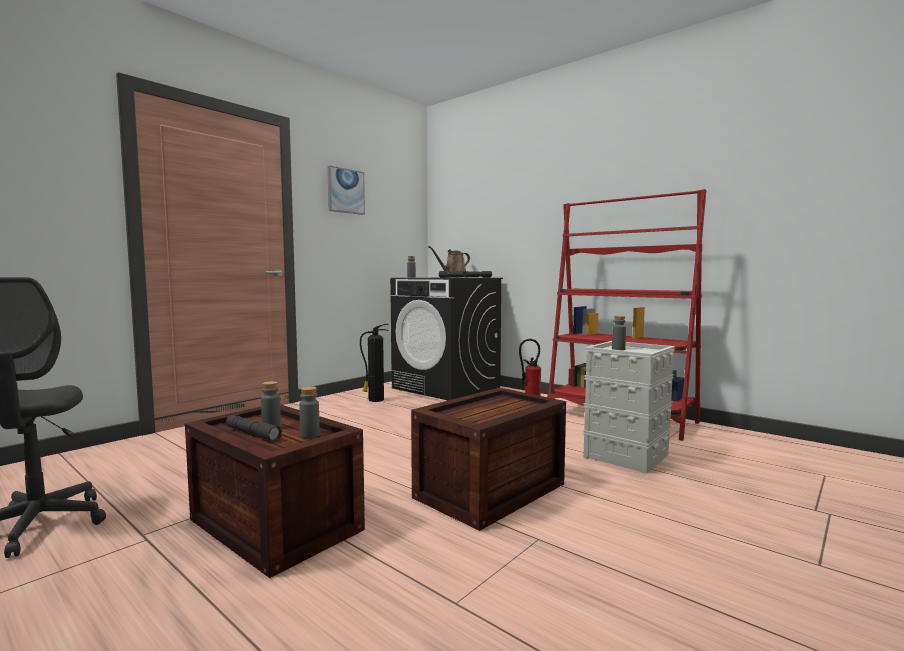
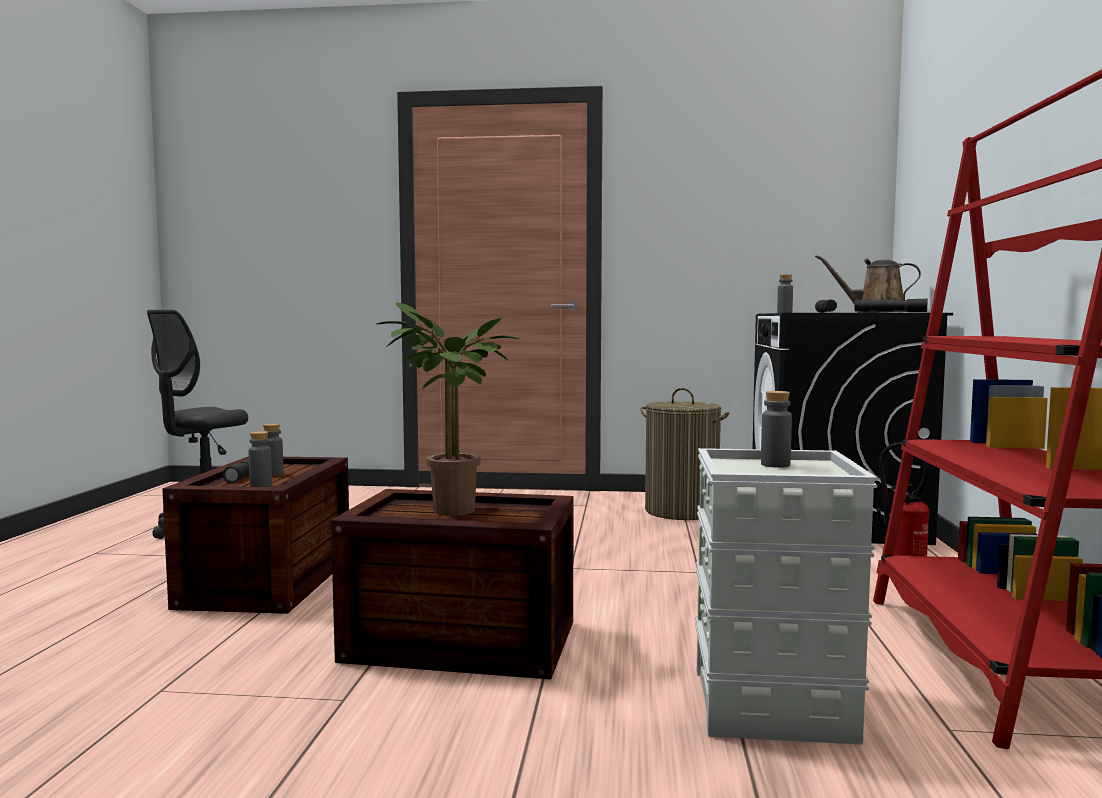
camera: 55 degrees right, 0 degrees up
(345, 191) = (698, 176): picture -> none
(375, 400) = (681, 511): fire extinguisher -> laundry basket
(484, 410) = (447, 512): none -> potted plant

